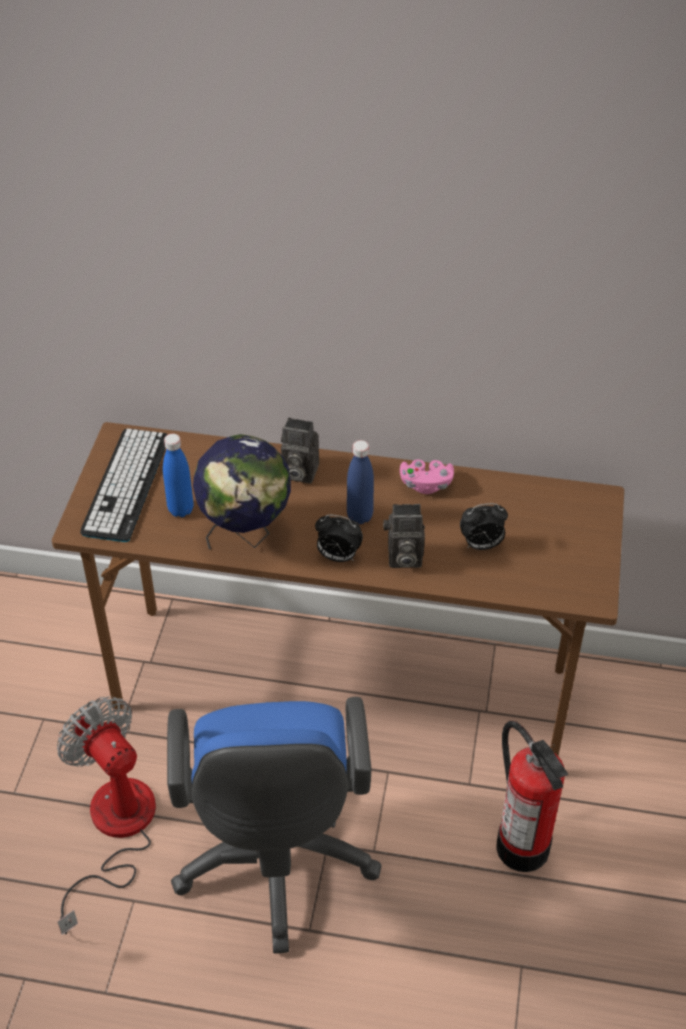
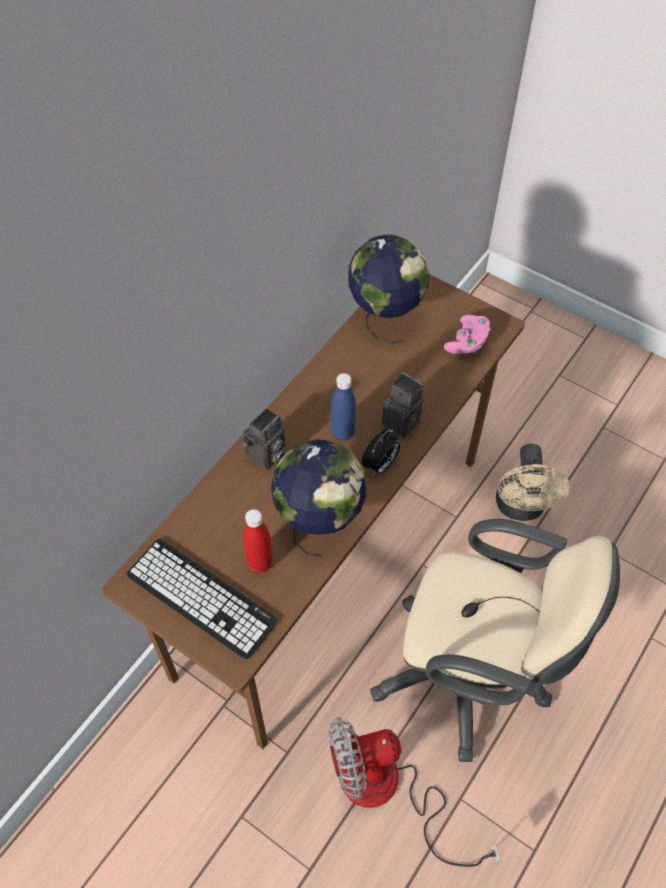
camera: 65 degrees left, 10 degrees up
(181, 509) = (260, 563): blue bottle -> red bottle
(275, 864) = (470, 677): blue office chair -> beige office chair
(402, 558) = (403, 422): camera -> camera turned 75 degrees counterclockwise
(426, 484) = (332, 374): pink game controller -> pink game controller (467, 342)
(481, 545) = (416, 367): alarm clock -> none
(523, 847) = (521, 508): fire extinguisher -> beige fan
(530, 499) = (385, 318): none -> globe

